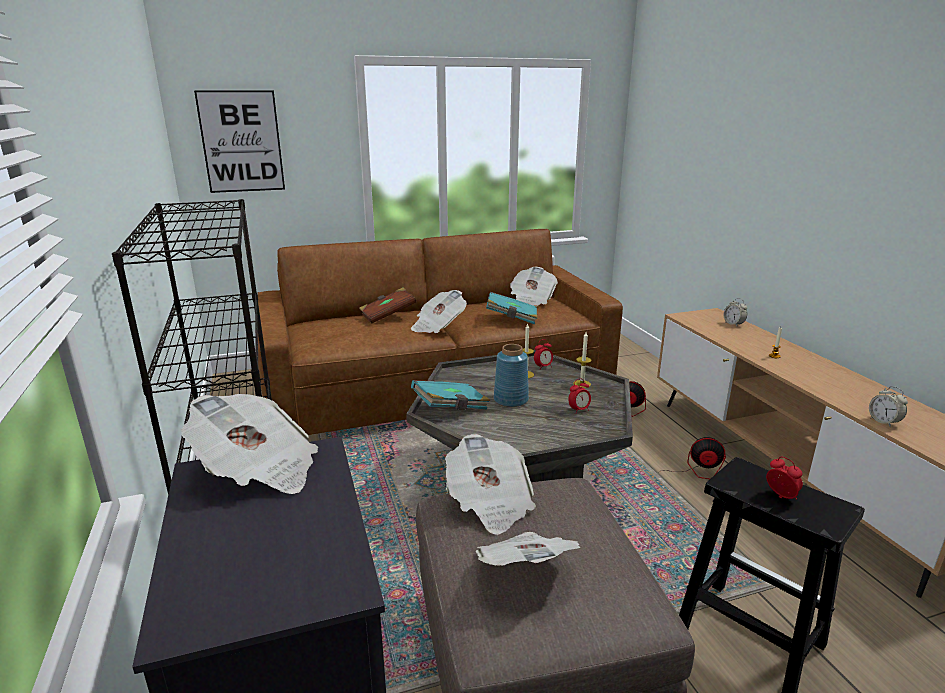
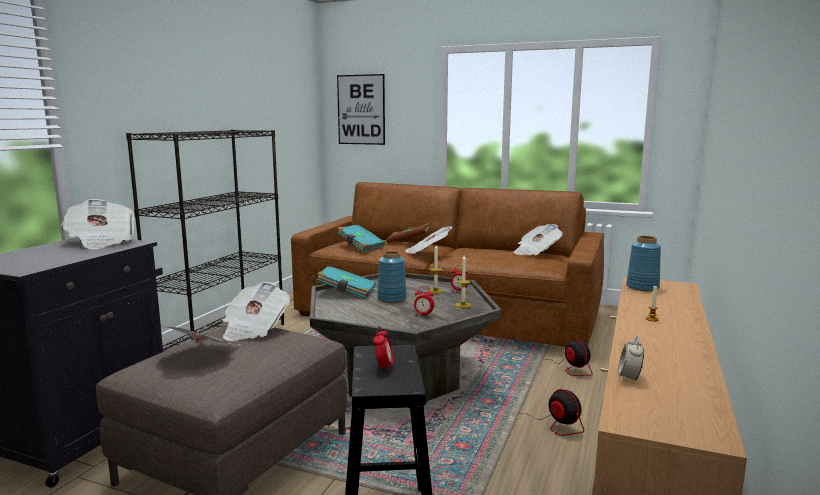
camera: 40 degrees right, 10 degrees down
(511, 318) = (490, 258): turquoise book -> turquoise book (360, 246)
(701, 323) = (643, 287): none -> blue vase
(733, 324) = (677, 294): alarm clock -> none

